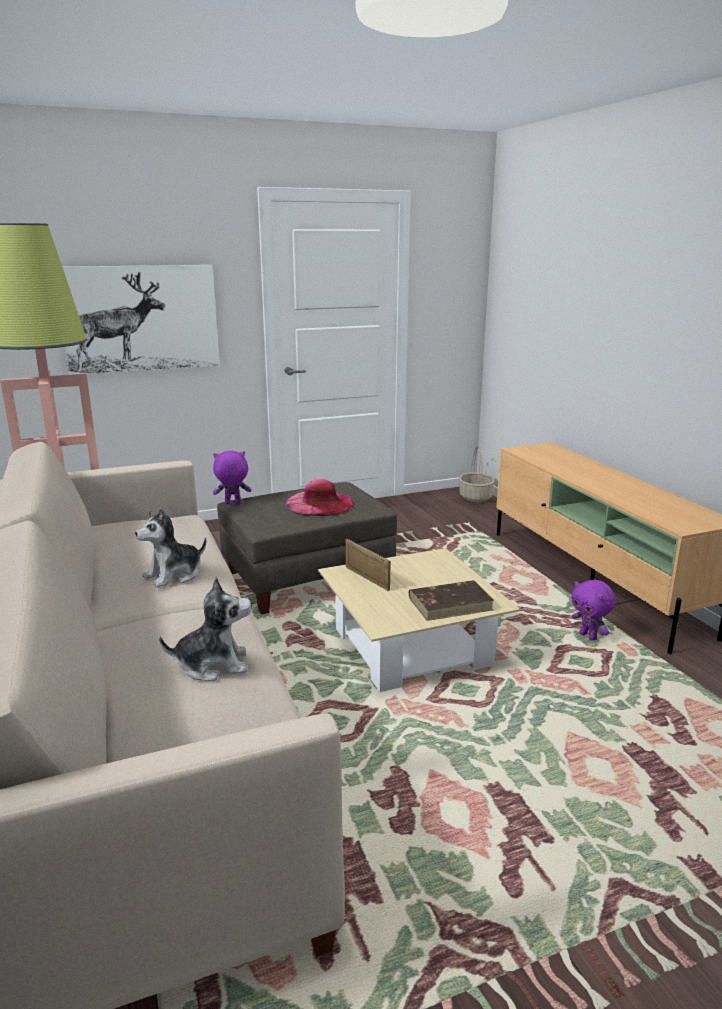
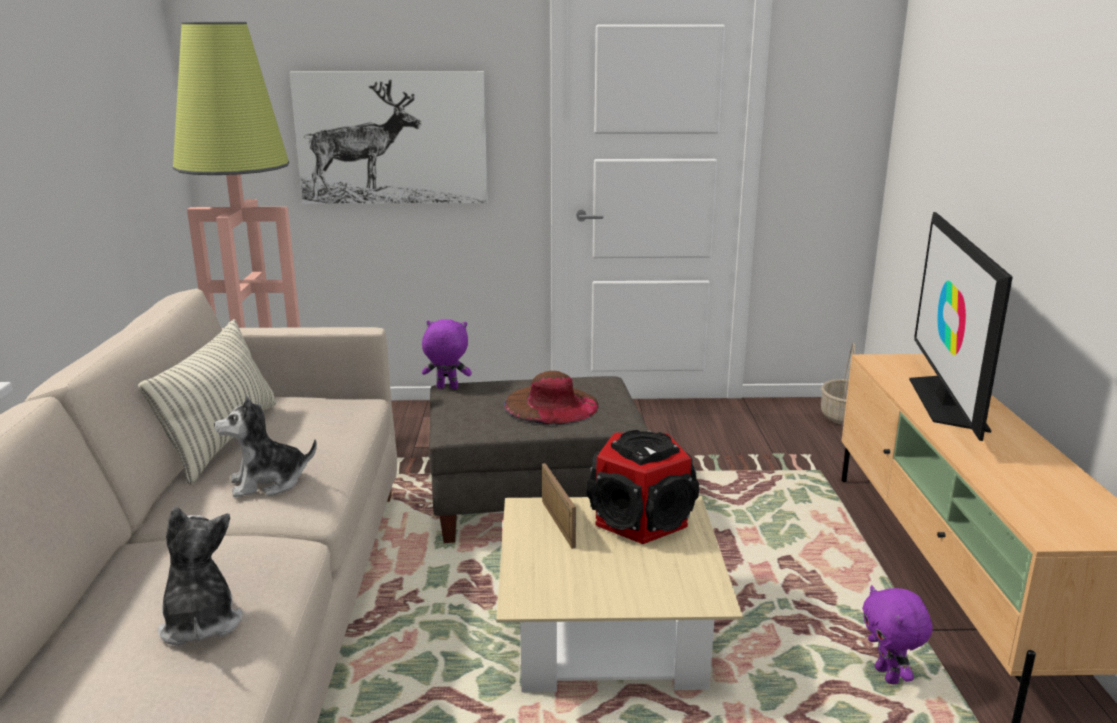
camera: 20 degrees right, 0 degrees up
(104, 554) = (223, 440): none -> pillow
(213, 664) = (200, 623): plush toy -> plush toy turned 120 degrees counterclockwise
(320, 503) = (551, 404): pink hat -> brown hat
(418, 567) = (640, 519): none -> speaker
(451, 603) = (645, 586): brown book -> none
(575, 467) = (945, 401): none -> television

